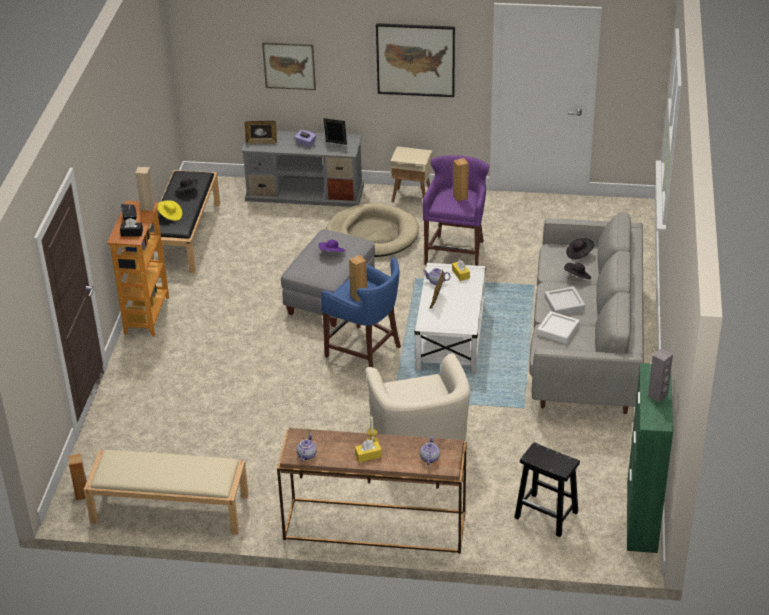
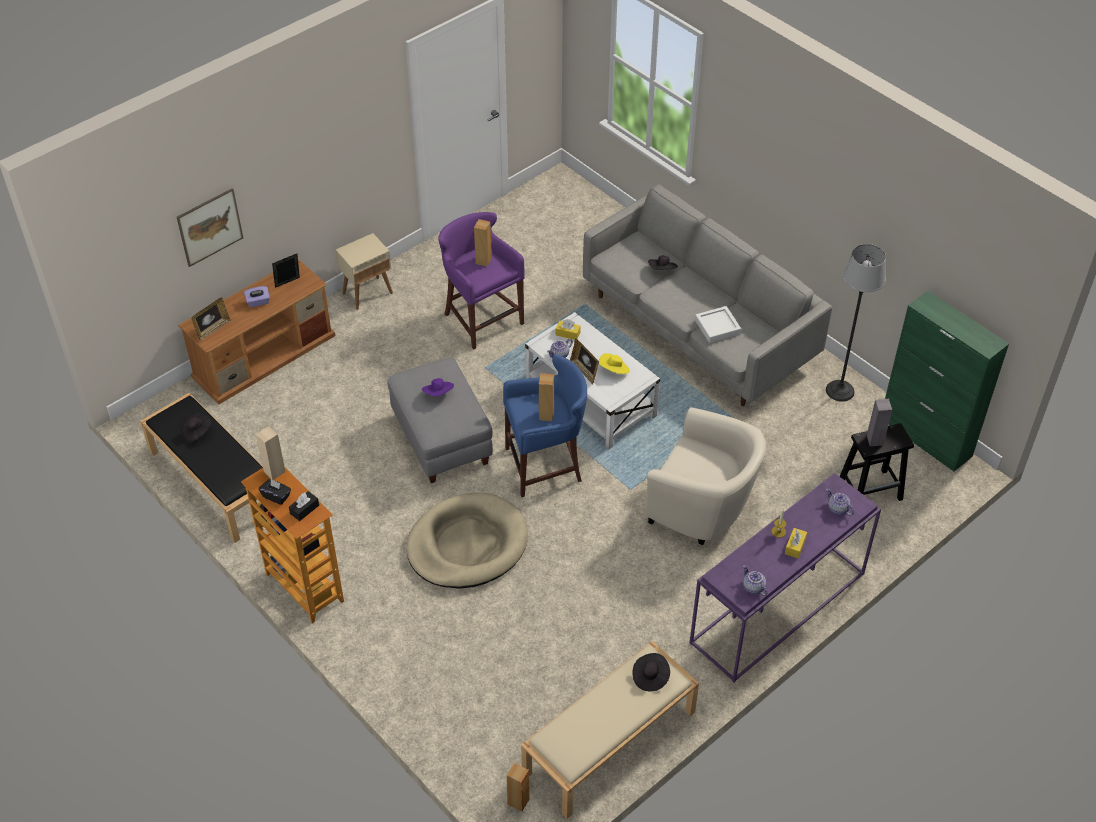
camera: 50 degrees left, 10 degrees up
(170, 216) = (221, 469): yellow hat -> yellow hat (614, 370)
(305, 192) = (264, 355): grey tv stand -> brown tv stand
(372, 235) = (388, 353): beige dog bed -> beige dog bed (467, 545)
(373, 527) = (778, 609): brown console table -> purple console table
(415, 59) = (339, 145): picture -> none
(564, 304) = (688, 301): grey tray -> none
(579, 254) = (633, 248): black hat -> black hat (650, 677)
(626, 447) = (840, 390): none -> floor lamp
(658, 396) = (959, 322): grey speaker -> grey speaker (875, 440)

